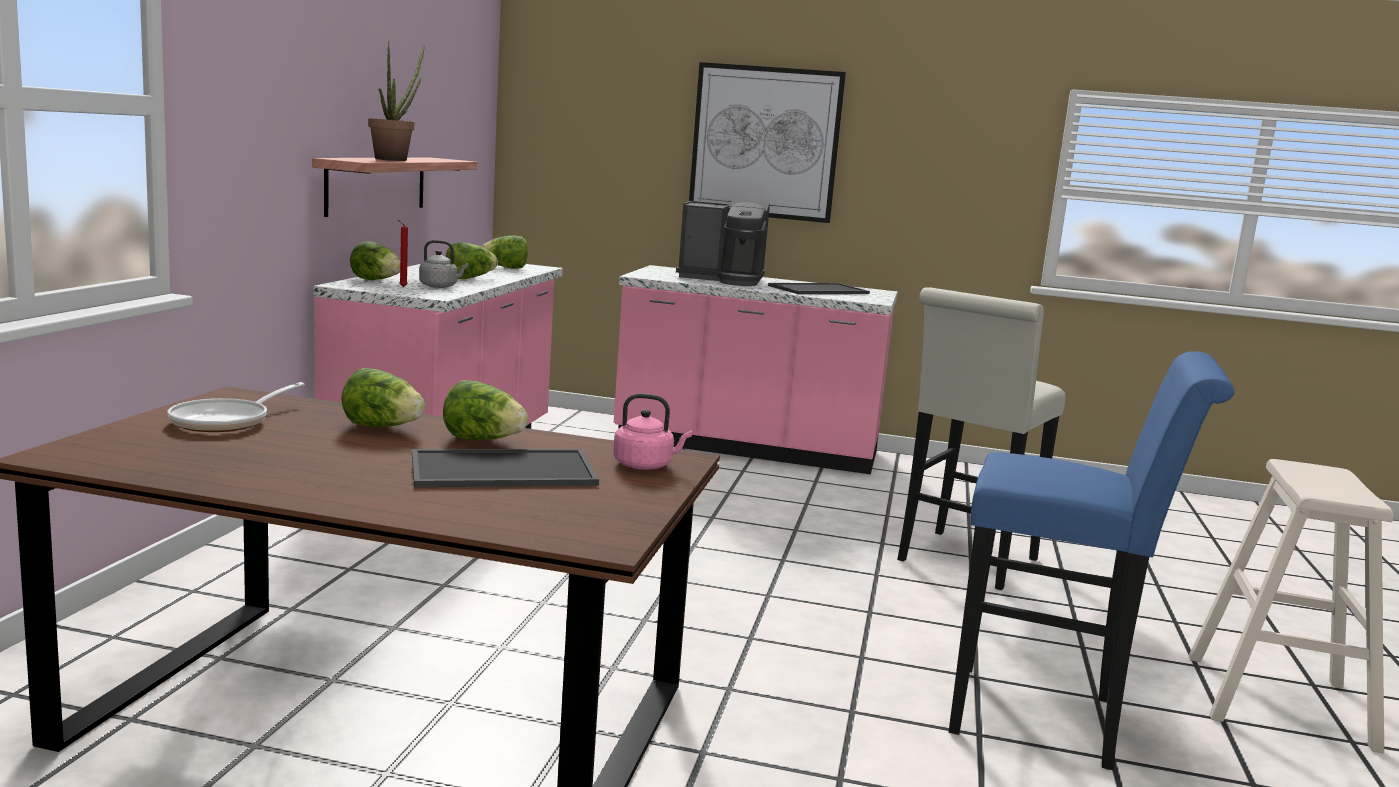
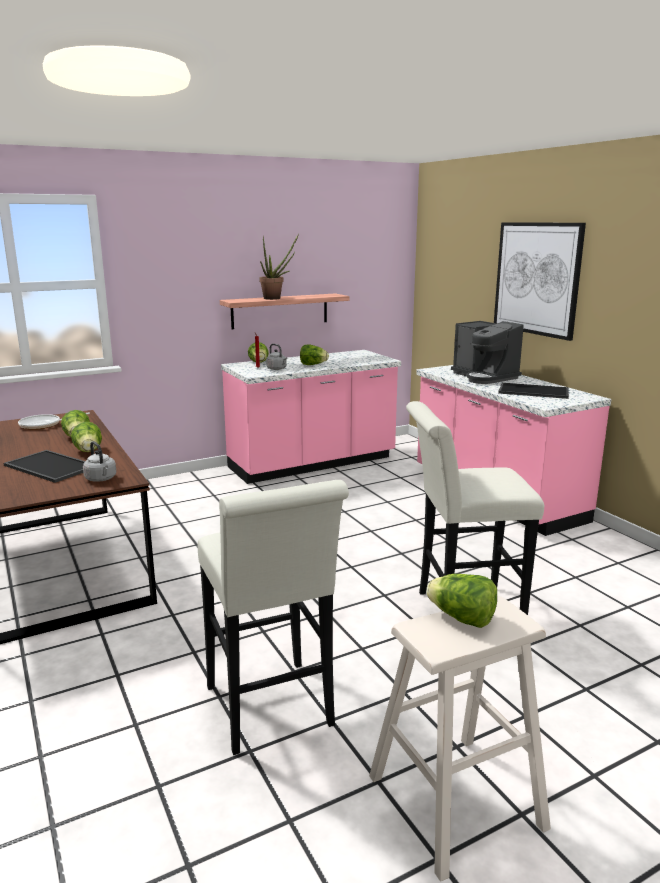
camera: 50 degrees right, 5 degrees up
(505, 268) = (361, 359): lettuce -> lettuce (462, 618)
(646, 465) = (101, 479): pink kettle -> grey kettle
(1048, 719) = (272, 712): blue stool -> white stool

